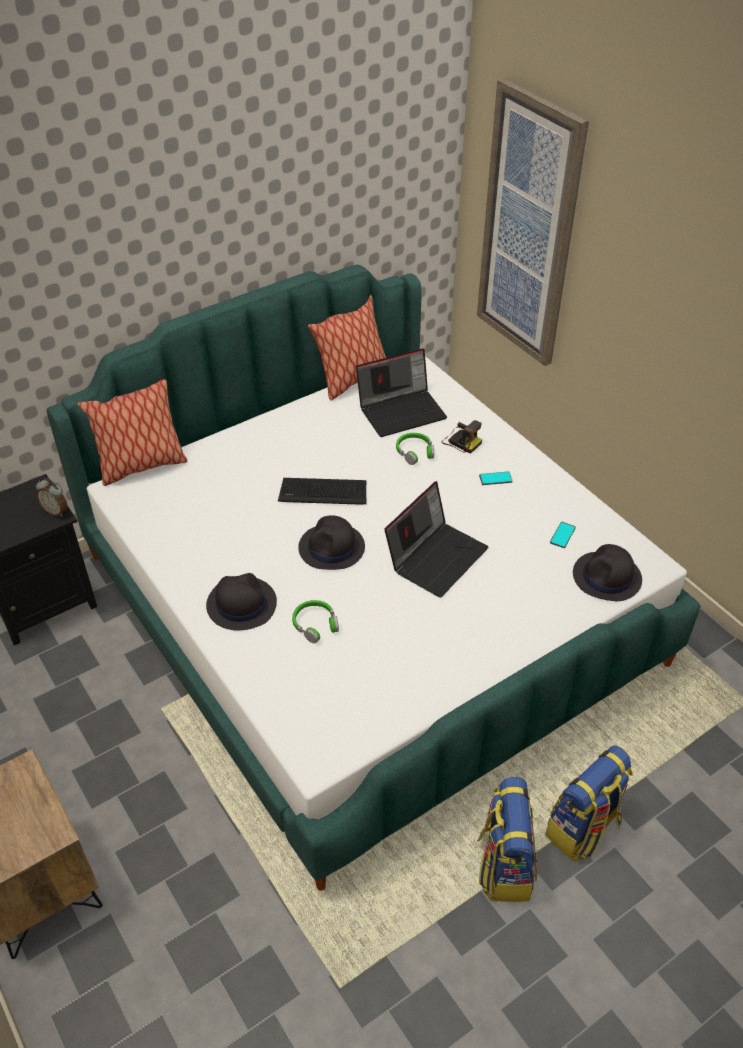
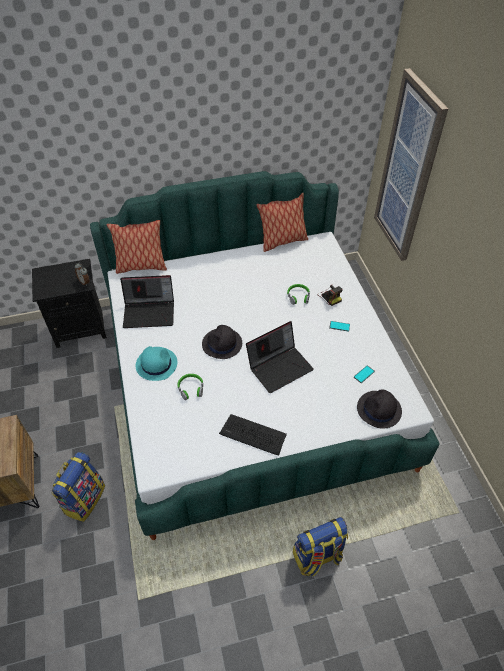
camera: 20 degrees right, 5 degrees up
(241, 604) = (156, 364): black hat -> turquoise hat
(323, 492) = (233, 308): keyboard -> keyboard (253, 435)
(402, 410) = (303, 268): laptop -> laptop (150, 312)
(504, 865) = (260, 562): backpack -> backpack (84, 499)

